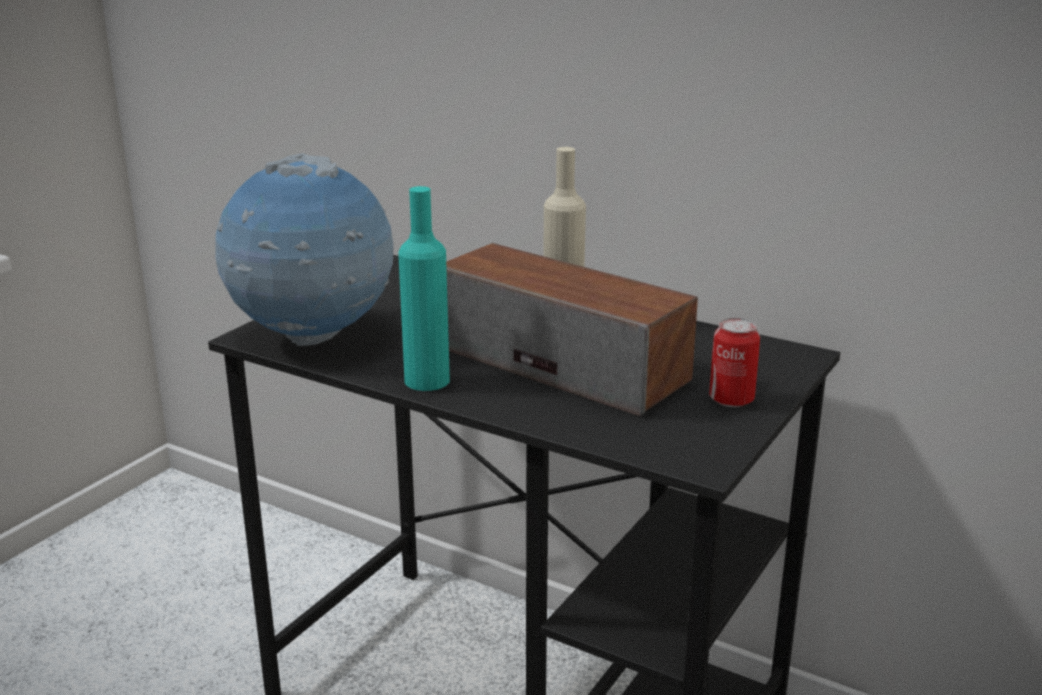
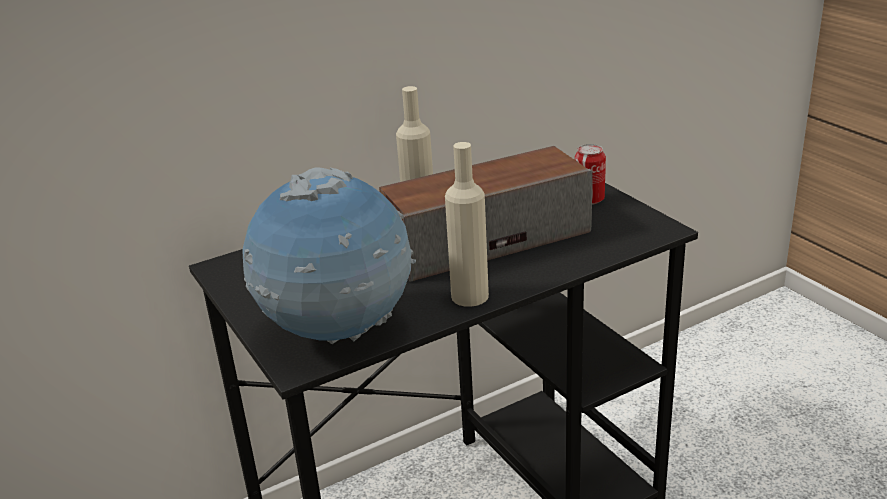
camera: 60 degrees left, 5 degrees up
(427, 380) = (469, 296): turquoise bottle -> beige bottle

